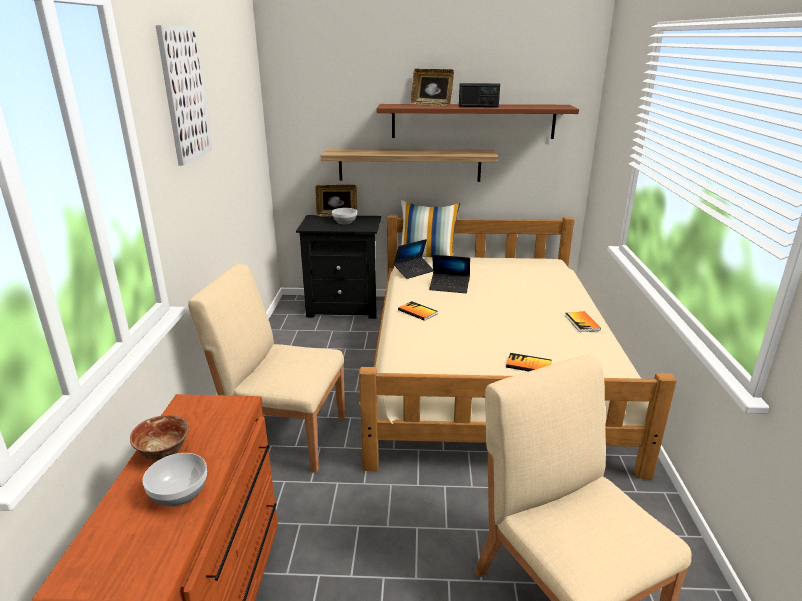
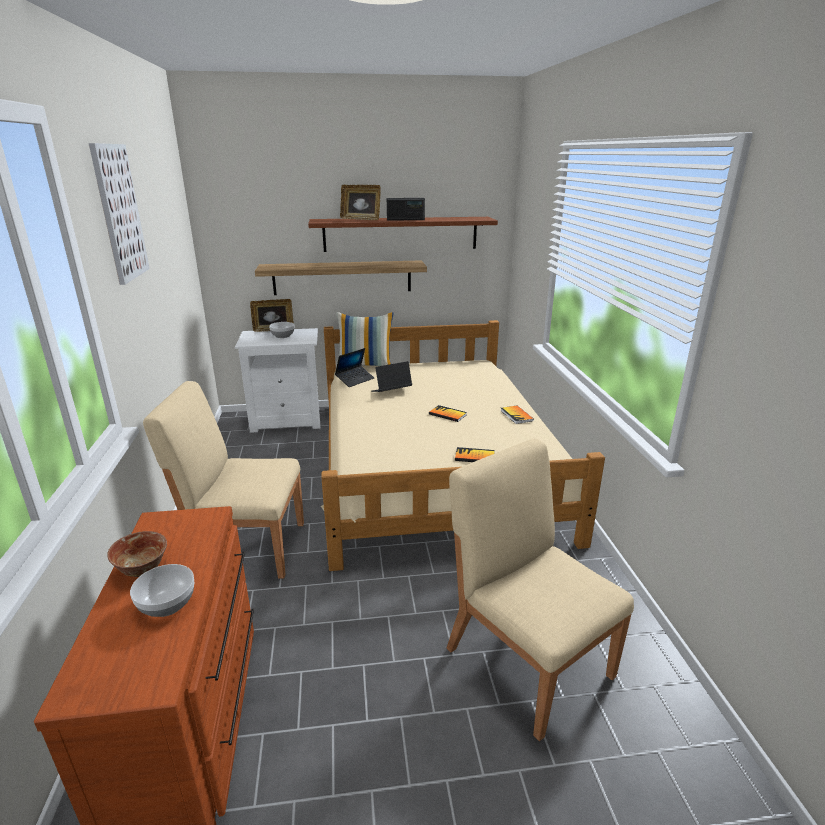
camera: 10 degrees left, 0 degrees up
(344, 307) = (287, 420): black nightstand -> white nightstand
(417, 312) = (364, 417): book -> book (447, 414)
(449, 287) = (391, 392): laptop -> laptop turned 150 degrees clockwise

